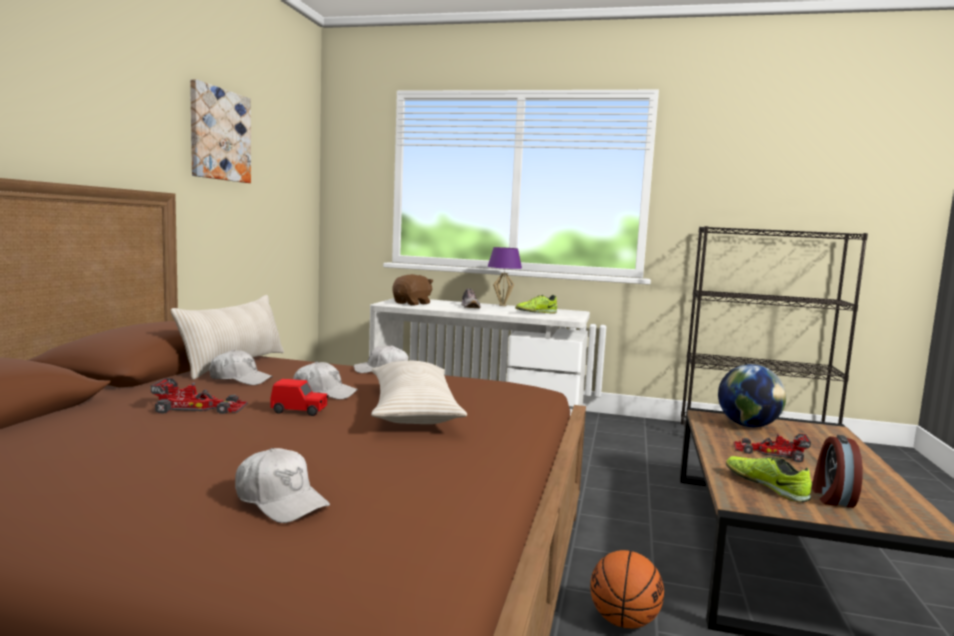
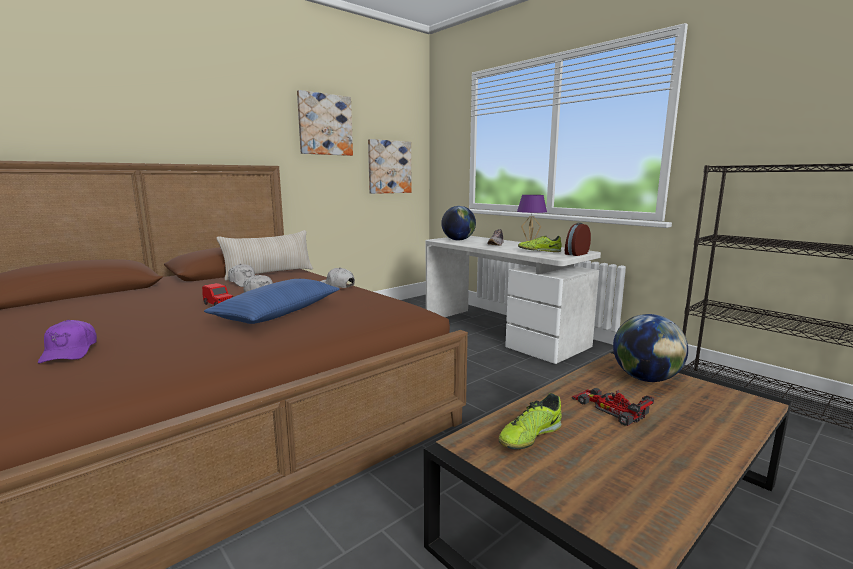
camera: 35 degrees right, 5 degrees up
(200, 407) = (183, 296): toy car -> none
(280, 501) = (70, 352): white cap -> purple cap
(283, 202) = (389, 167): none -> picture
(412, 303) = (458, 240): brown plush toy -> globe
(412, 409) = (279, 313): beige pillow -> blue pillow
(623, 621) = (369, 512): basketball -> none
(766, 486) = (530, 436): shoe -> shoe turned 135 degrees counterclockwise
(832, 497) = (580, 468): alarm clock -> alarm clock (576, 254)

